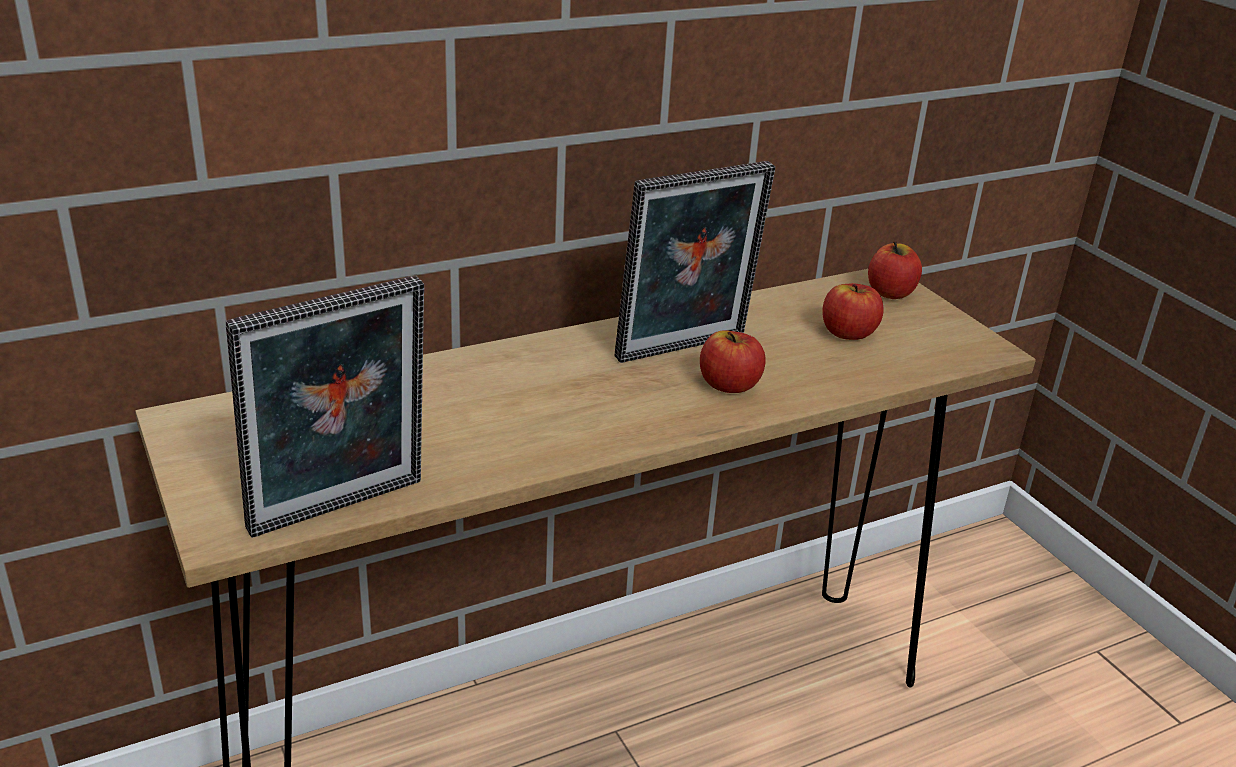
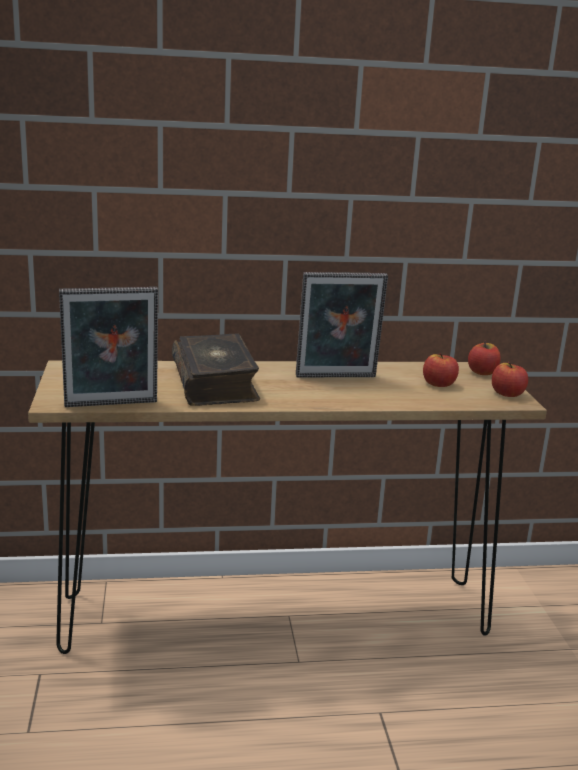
camera: 20 degrees right, 10 degrees down
(494, 407) = (216, 383): none -> book
(729, 385) = (348, 393): apple -> apple (507, 394)

